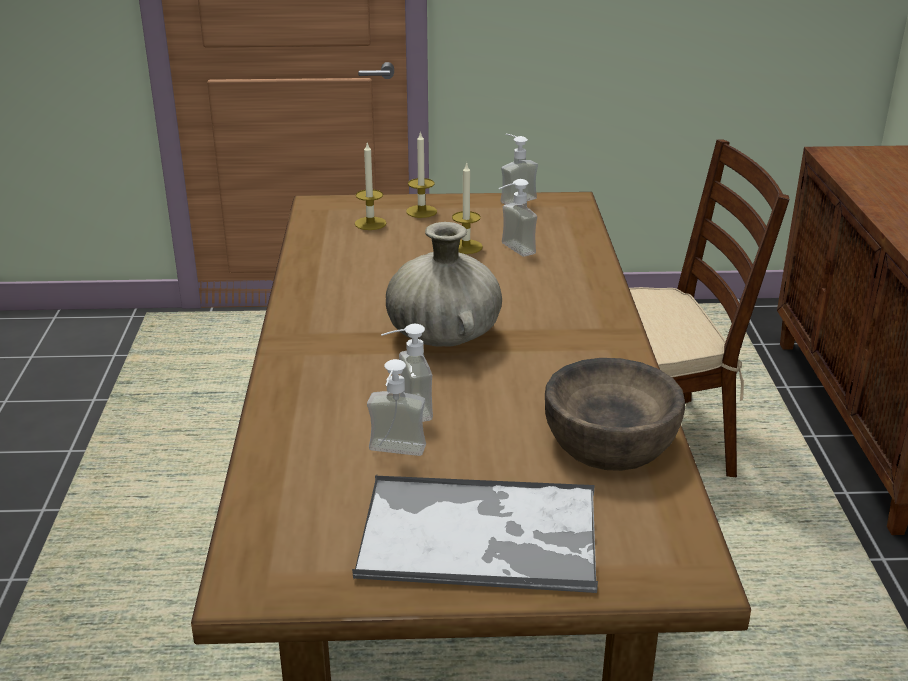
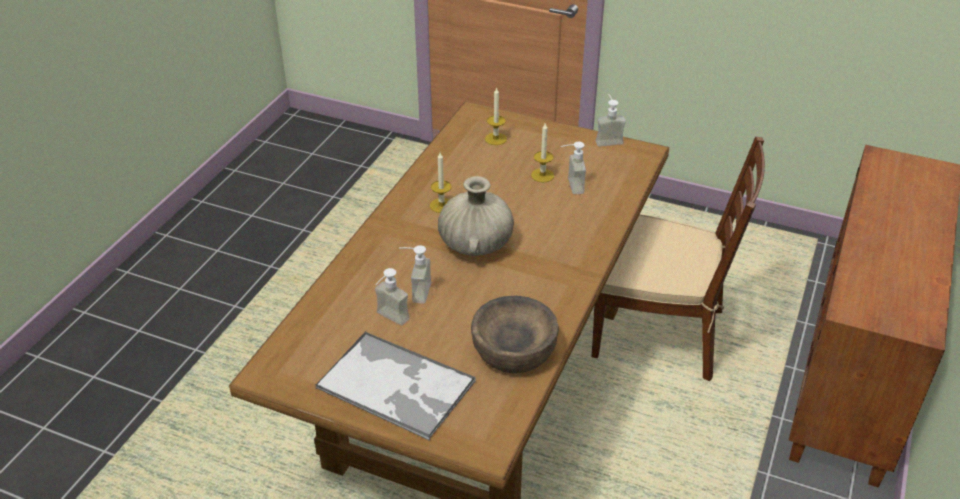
camera: 25 degrees right, 10 degrees up
(421, 211) = (536, 136): candle -> candle (441, 205)

